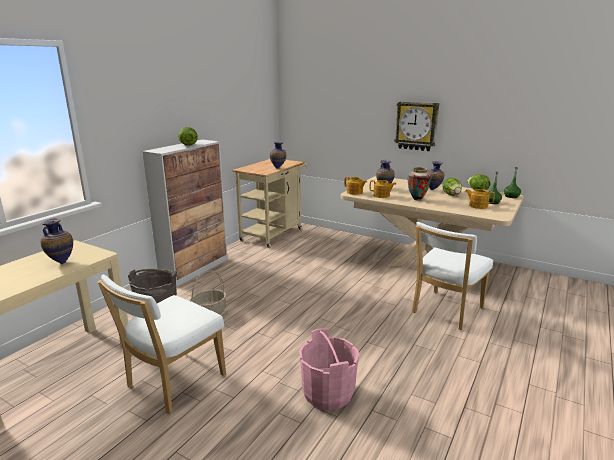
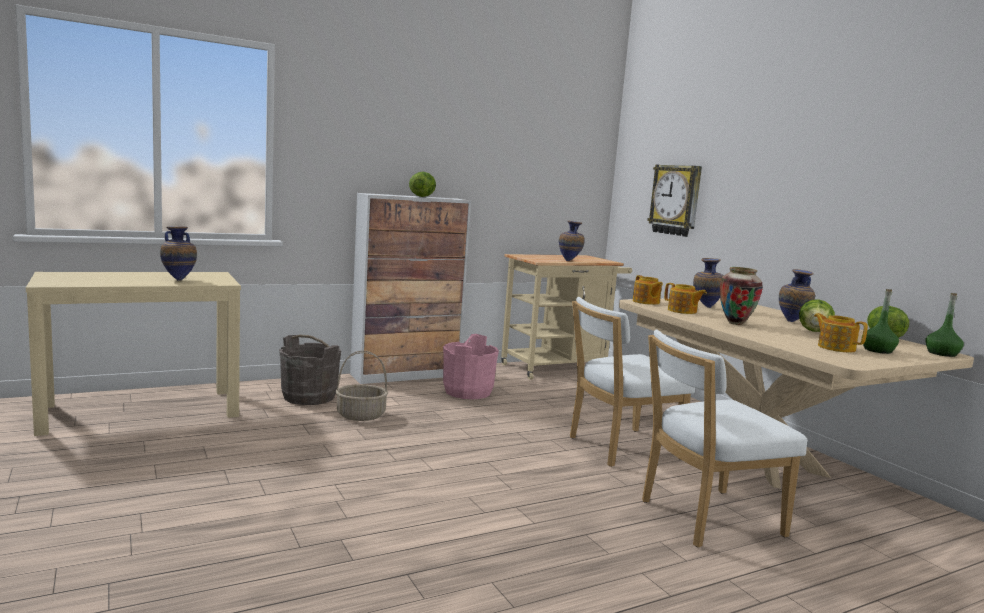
camera: 30 degrees right, 10 degrees down
(172, 383) = (227, 459): white chair -> white chair (619, 448)
(327, 393) = (378, 534): pink bucket -> pink bucket (467, 392)
(416, 126) = (794, 213): wall clock -> wall clock (676, 200)

